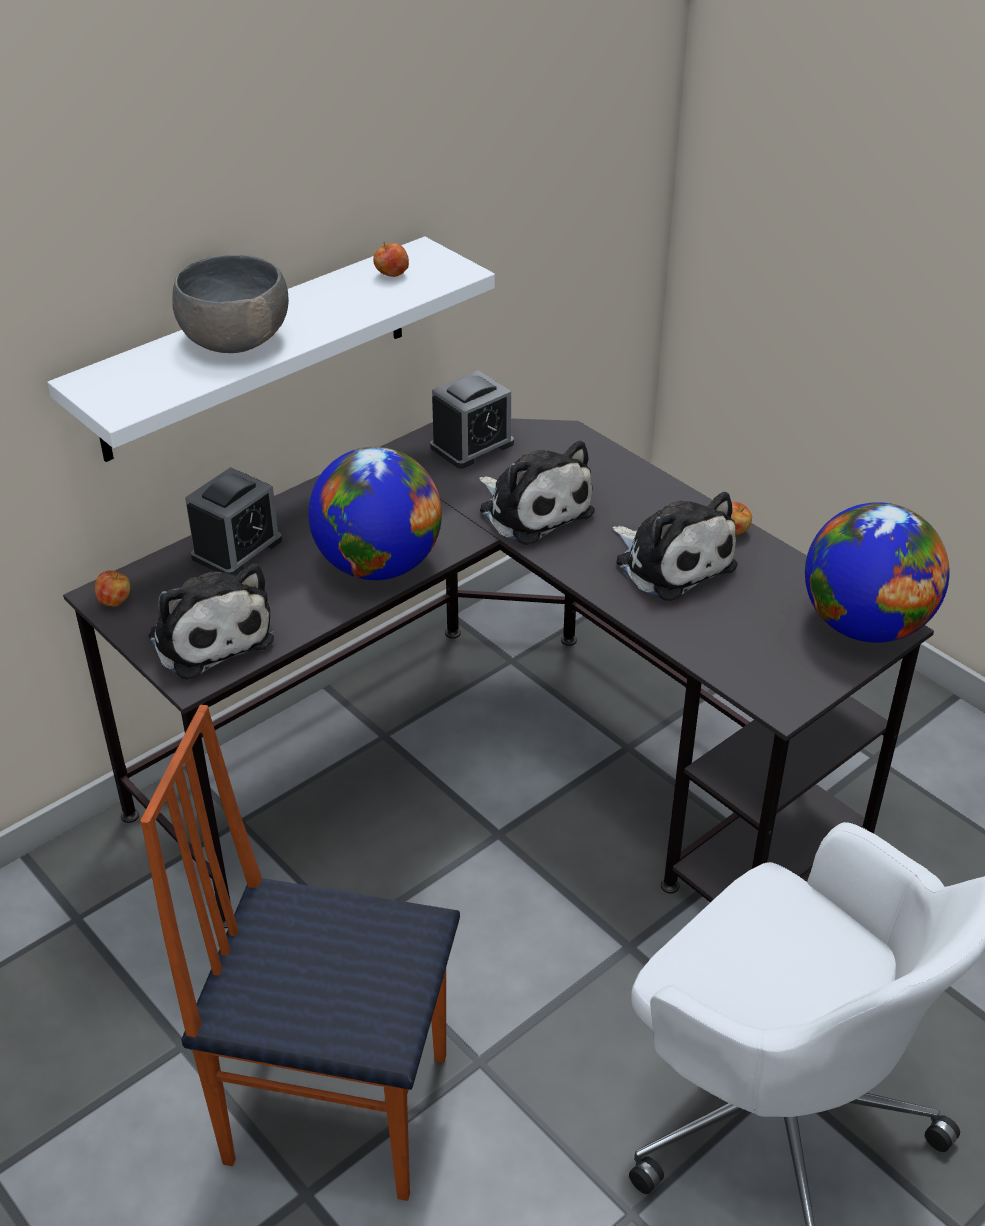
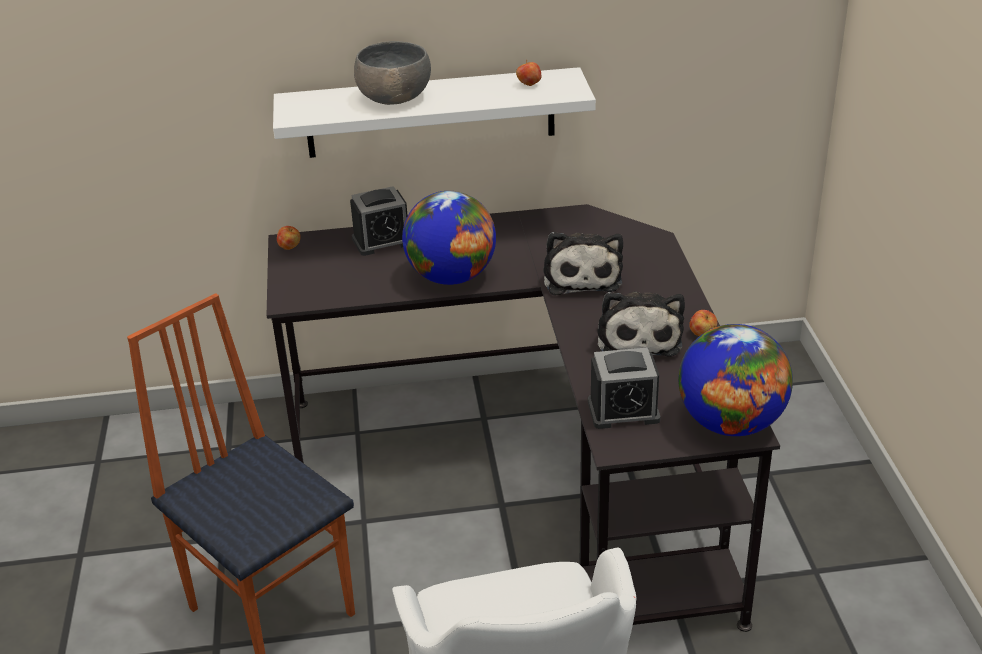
camera: 35 degrees right, 5 degrees down
(209, 635) = (319, 282): plush toy -> none
(472, 445) = (584, 226): alarm clock -> alarm clock (623, 411)

